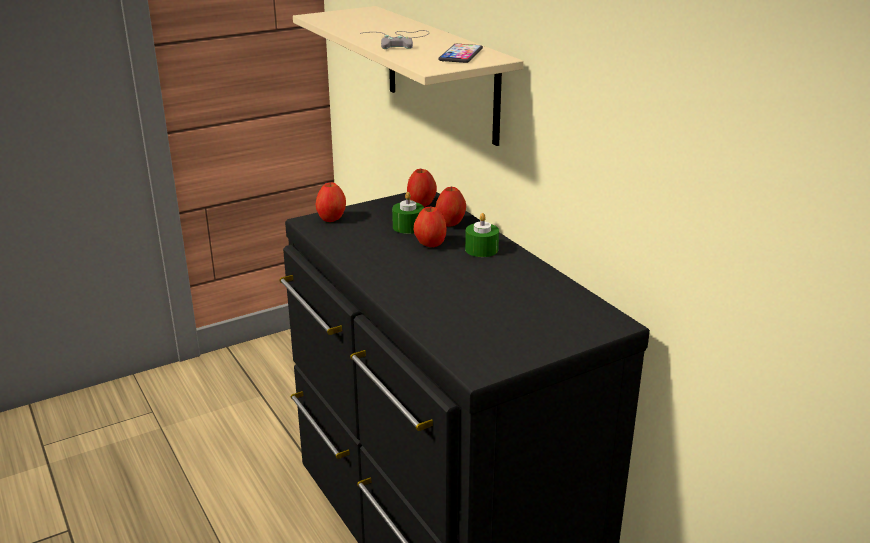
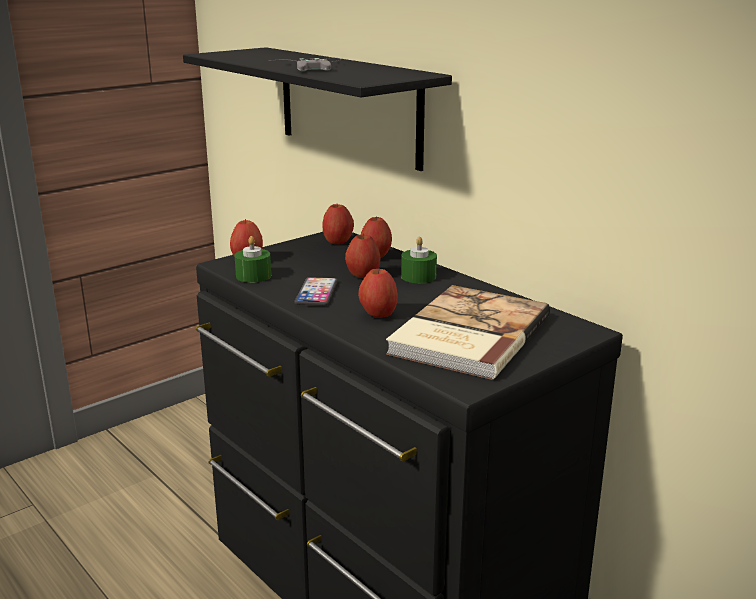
camera: 10 degrees left, 5 degrees down
(408, 227) = (332, 262): green candle -> green candle (253, 276)
(428, 288) = (378, 314): none -> apple
(441, 73) = (348, 106): beige shelf -> black shelf
(461, 55) = (385, 73): phone -> phone (316, 293)
(500, 318) = (466, 335): none -> book

